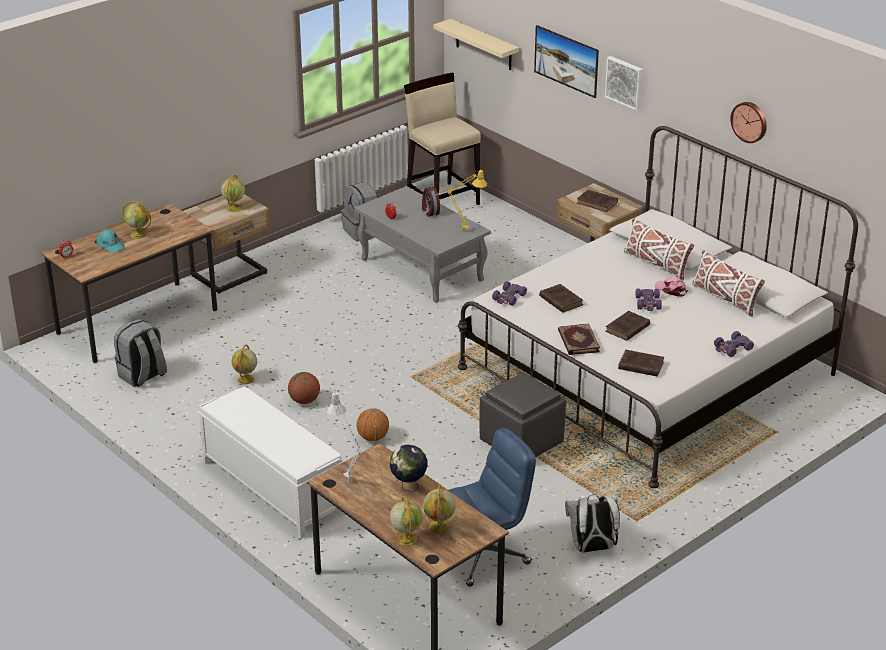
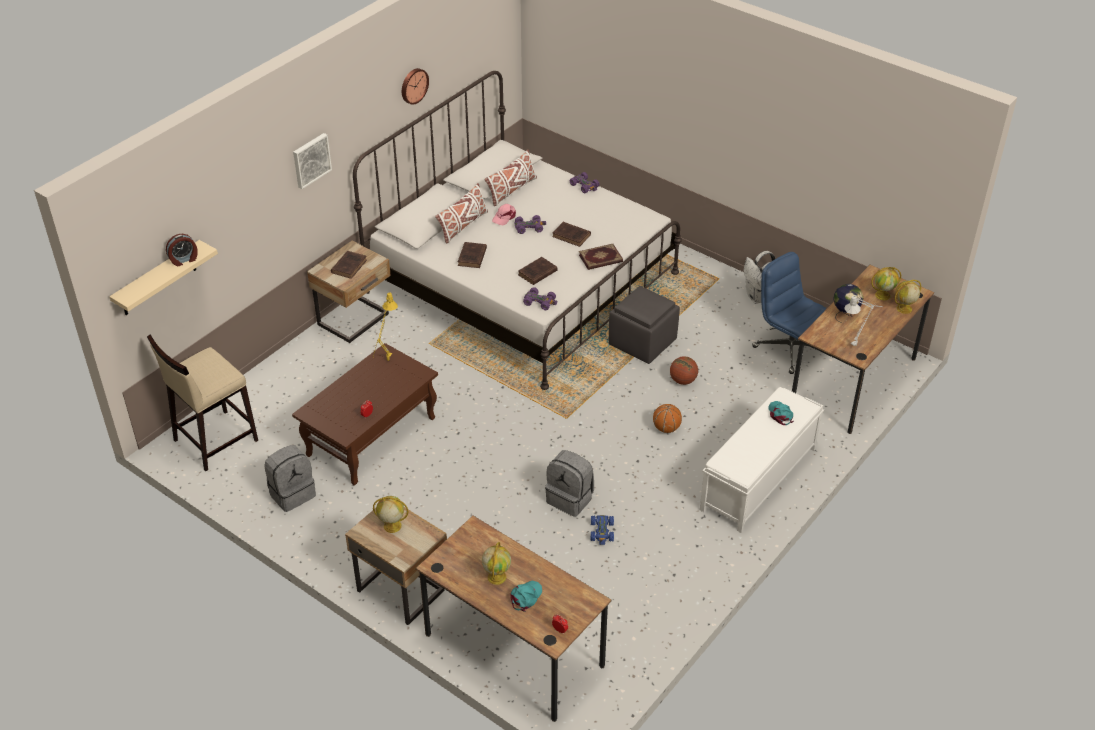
camera: 100 degrees left, 10 degrees up
(142, 376) = (617, 616): grey backpack -> grey backpack (570, 499)
(246, 380) = (602, 532): globe -> blue toy car
(294, 445) = (780, 414): none -> turquoise cap
(304, 401) = (624, 482): basketball -> basketball (683, 380)
(421, 269) = (370, 437): grey coffee table -> brown coffee table
(430, 211) = (350, 388): alarm clock -> alarm clock (184, 260)
(565, 72) = (253, 211): picture -> none
(639, 365) = (624, 227): brown book -> brown book (472, 257)

